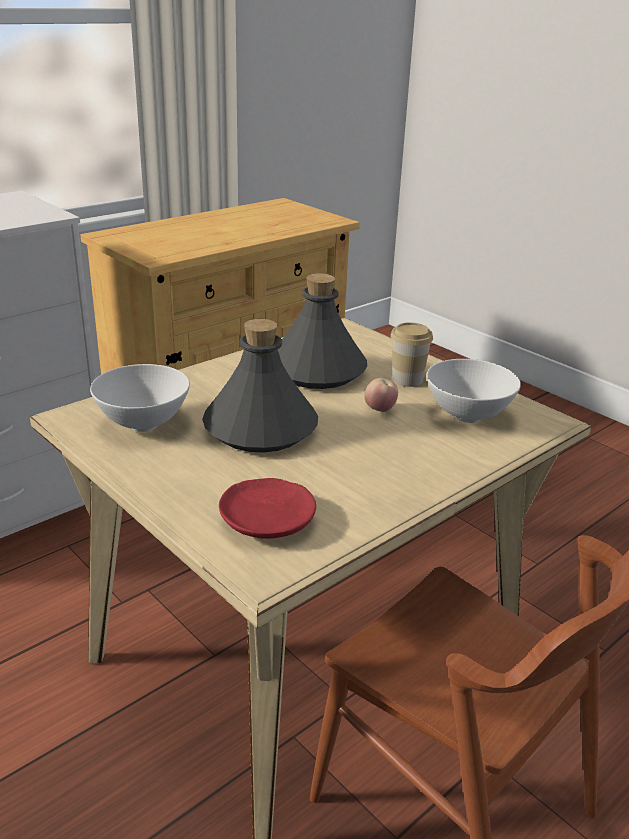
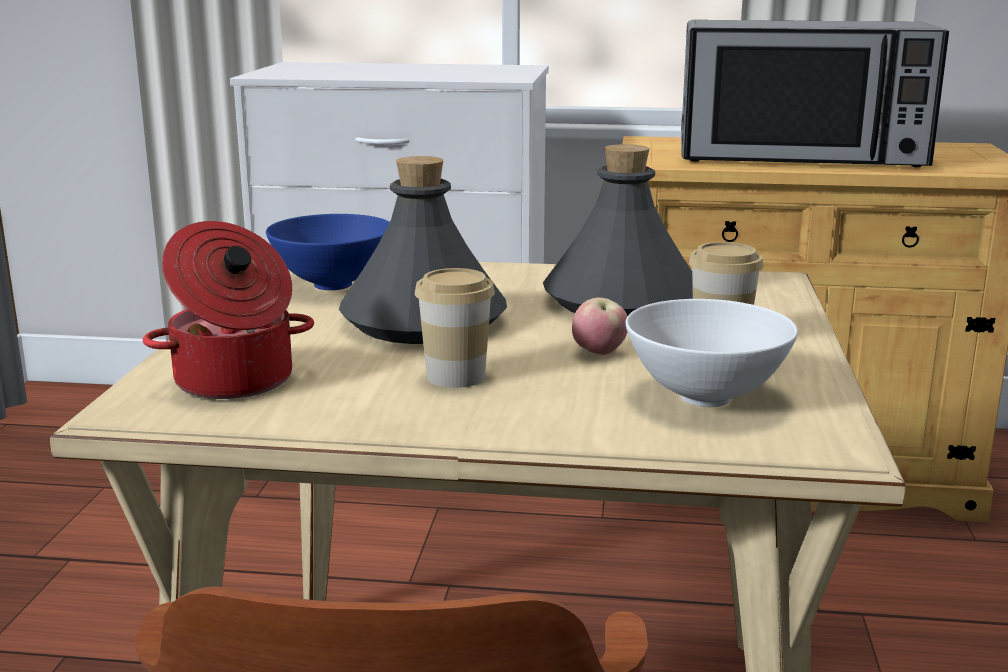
camera: 50 degrees right, 10 degrees down
(144, 424) = (334, 284): white bowl -> blue bowl
(224, 231) = (801, 156): none -> microwave
(268, 520) = (234, 382): red plate -> cooking pot
(357, 457) = (456, 376): none -> cup

